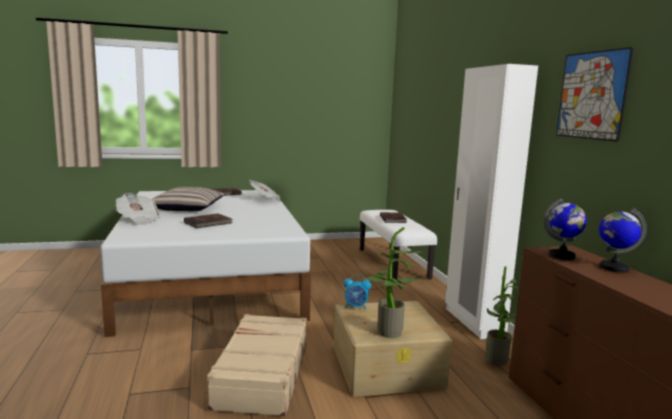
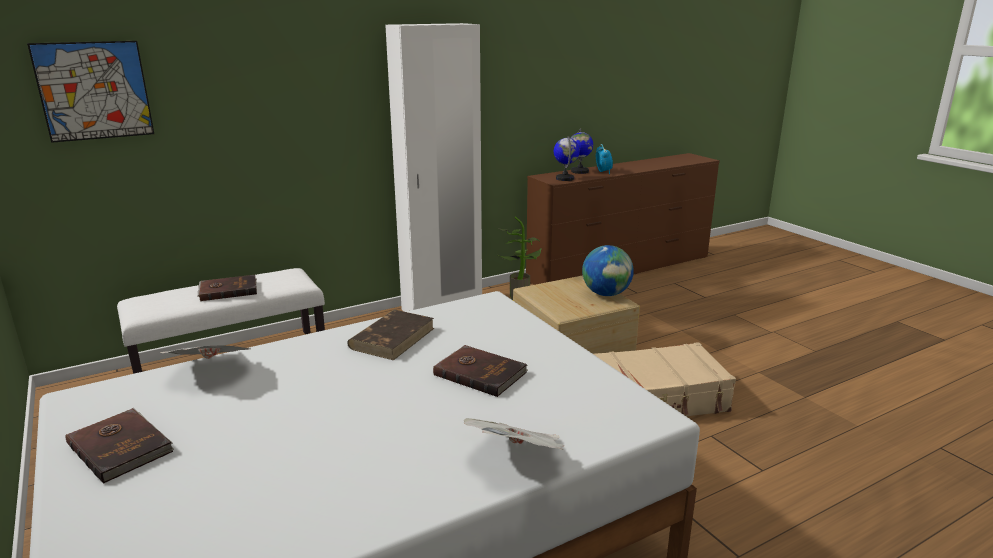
camera: 105 degrees left, 10 degrees up
(186, 208) = (358, 439): pillow -> none
(265, 216) = (393, 338): none -> brown book
(356, 307) = (559, 311): alarm clock -> alarm clock (603, 172)
(388, 334) = (606, 294): potted plant -> globe
(591, 95) = (516, 51): picture -> picture (94, 91)

